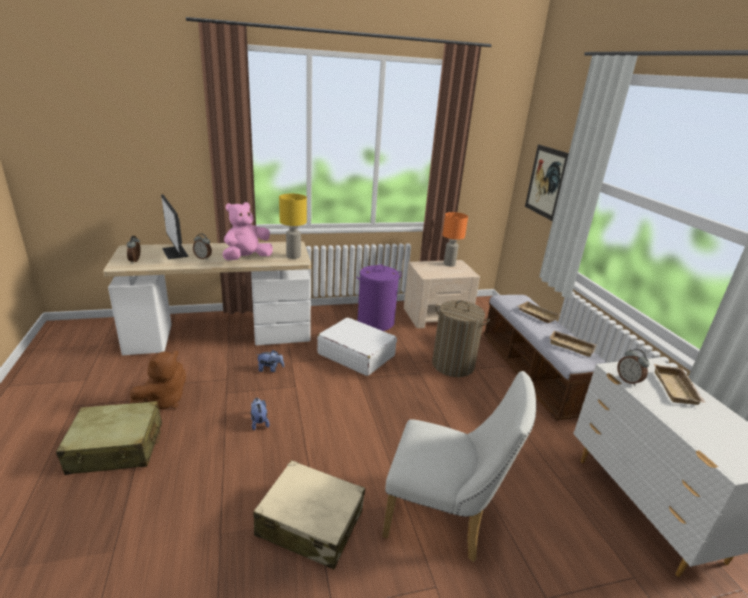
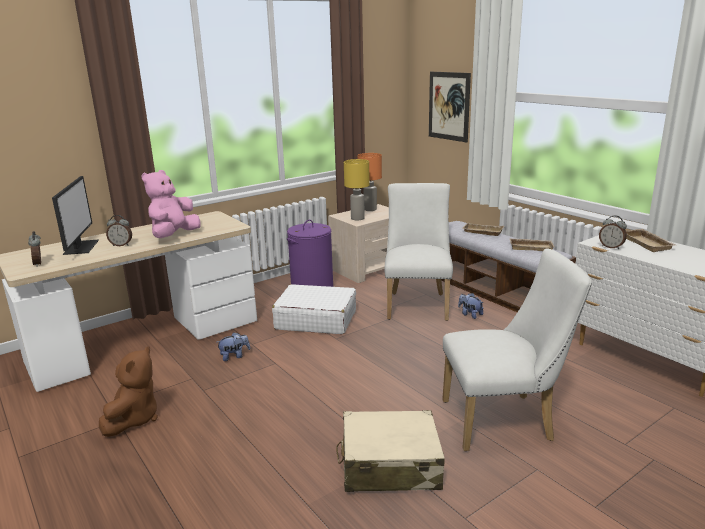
camera: 20 degrees left, 5 degrees down
(116, 448) = (117, 476): beige suitcase -> none
(176, 252) = (80, 247): monitor -> monitor turned 135 degrees counterclockwise
(259, 422) = (264, 404): plush toy -> plush toy (470, 314)
(293, 256) = (223, 224): yellow table lamp -> yellow table lamp (357, 218)
(453, 365) = (417, 304): laundry basket -> white chair

